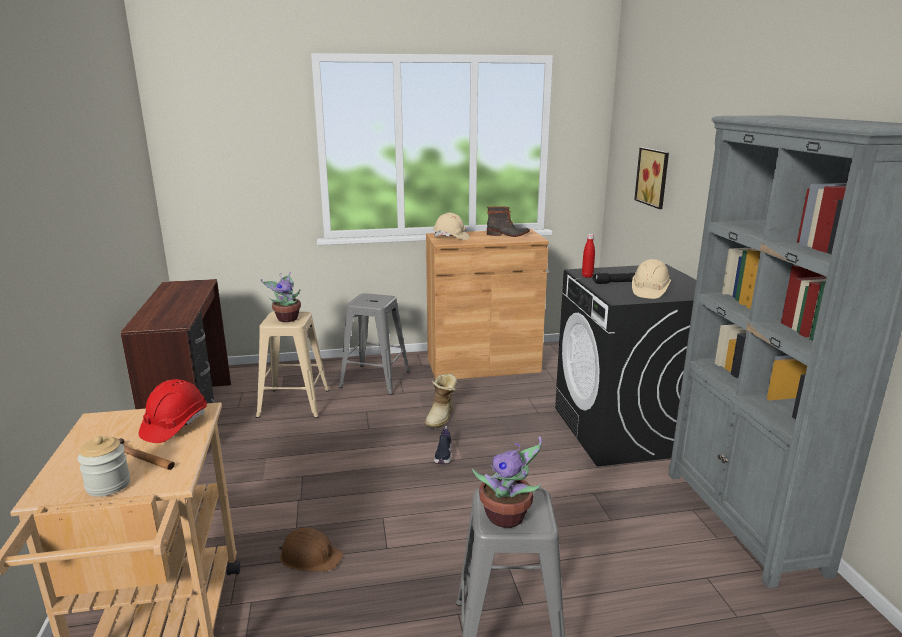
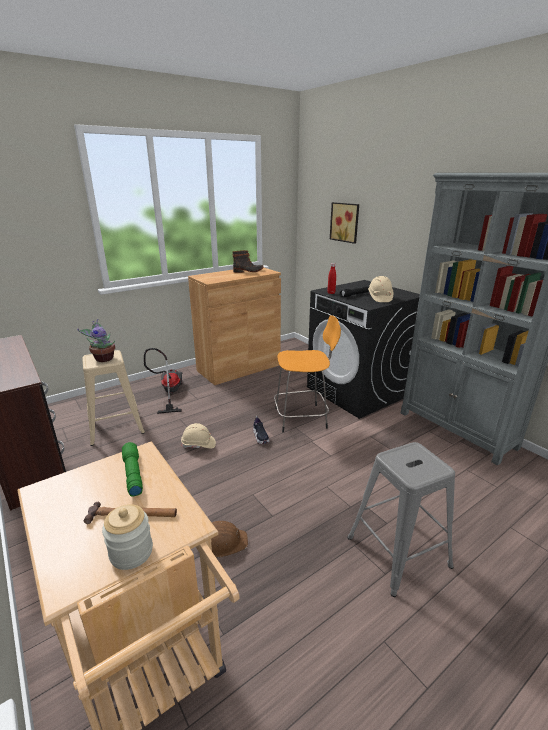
camera: 25 degrees left, 5 degrees up
(175, 425) = (132, 473): red hard hat -> green flashlight
(376, 379) = (169, 393): grey stool -> vacuum cleaner
(441, 417) = (238, 410): boot -> none
(451, 237) = (211, 277): beige hard hat -> beige hard hat (198, 444)
(507, 517) = (417, 469): potted plant -> none
(517, 446) = (302, 418): none -> orange stool

